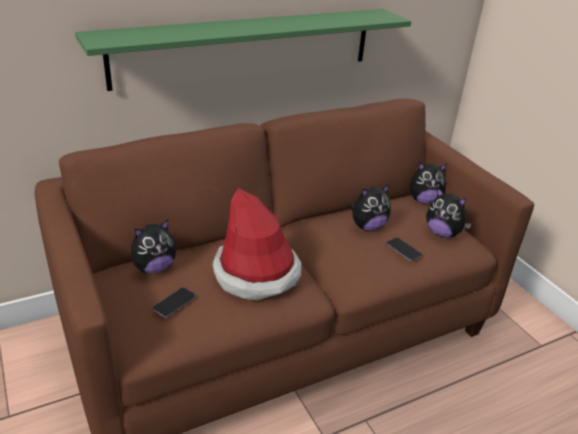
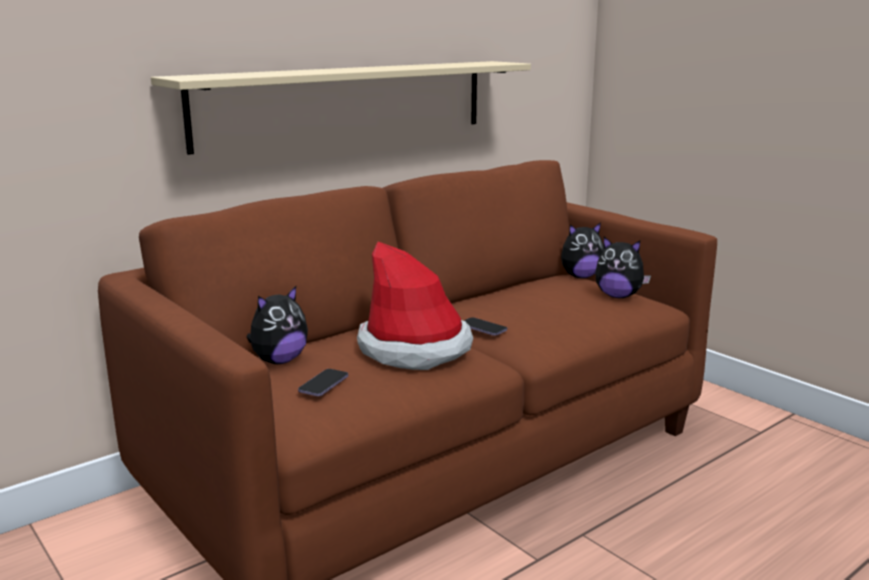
camera: 10 degrees left, 15 degrees down
(246, 47) = (347, 102): green shelf -> beige shelf
(367, 226) = (527, 300): plush toy -> none
(403, 250) = (581, 313): phone -> phone (483, 328)

